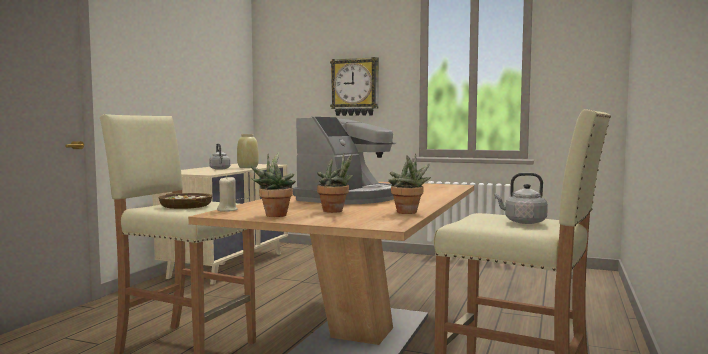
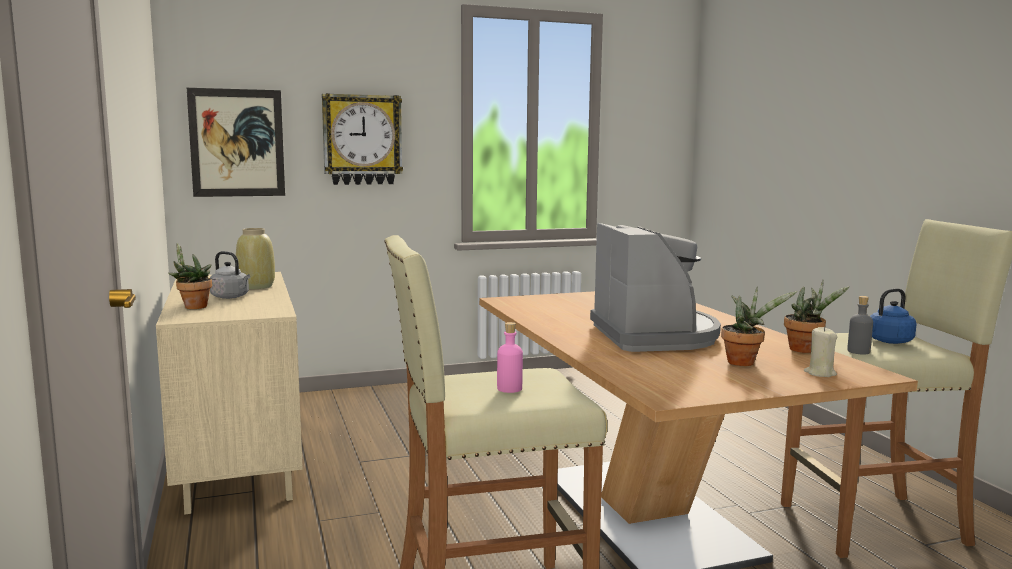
camera: 40 degrees left, 5 degrees up
(186, 206) = (509, 389): bowl -> pink bottle
(227, 210) = (644, 387): beige candle -> beige candle (820, 373)
(274, 215) = (725, 383): potted plant -> potted plant (193, 307)
(287, 91) = (237, 143): none -> picture
(463, 222) = (858, 351): none -> grey bottle
(522, 222) = (888, 341): grey kettle -> blue kettle

